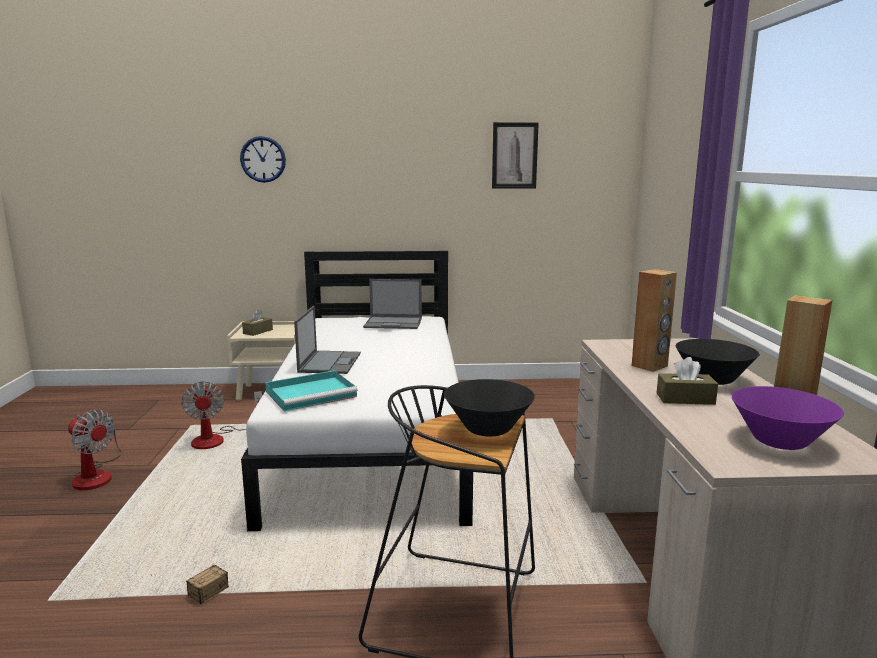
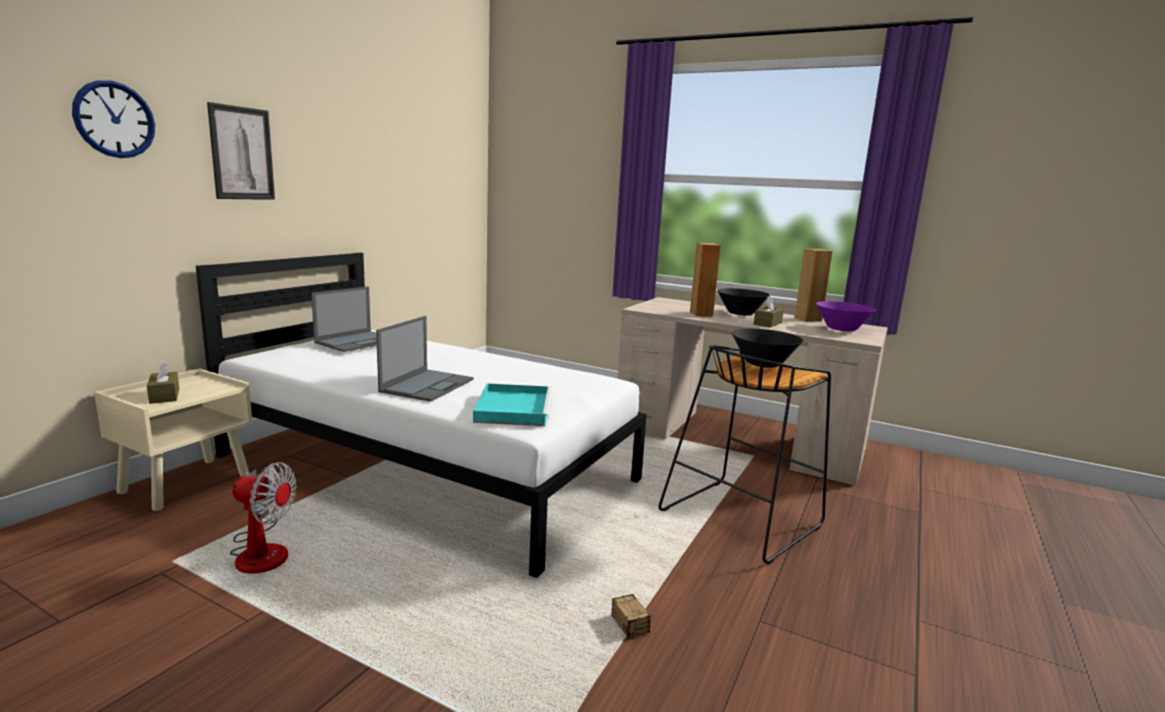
camera: 60 degrees left, 0 degrees up
(96, 475) = (199, 677): fan -> none
(330, 362) = (428, 385): laptop -> laptop turned 75 degrees clockwise
(514, 155) = (408, 147): picture -> picture (242, 153)

